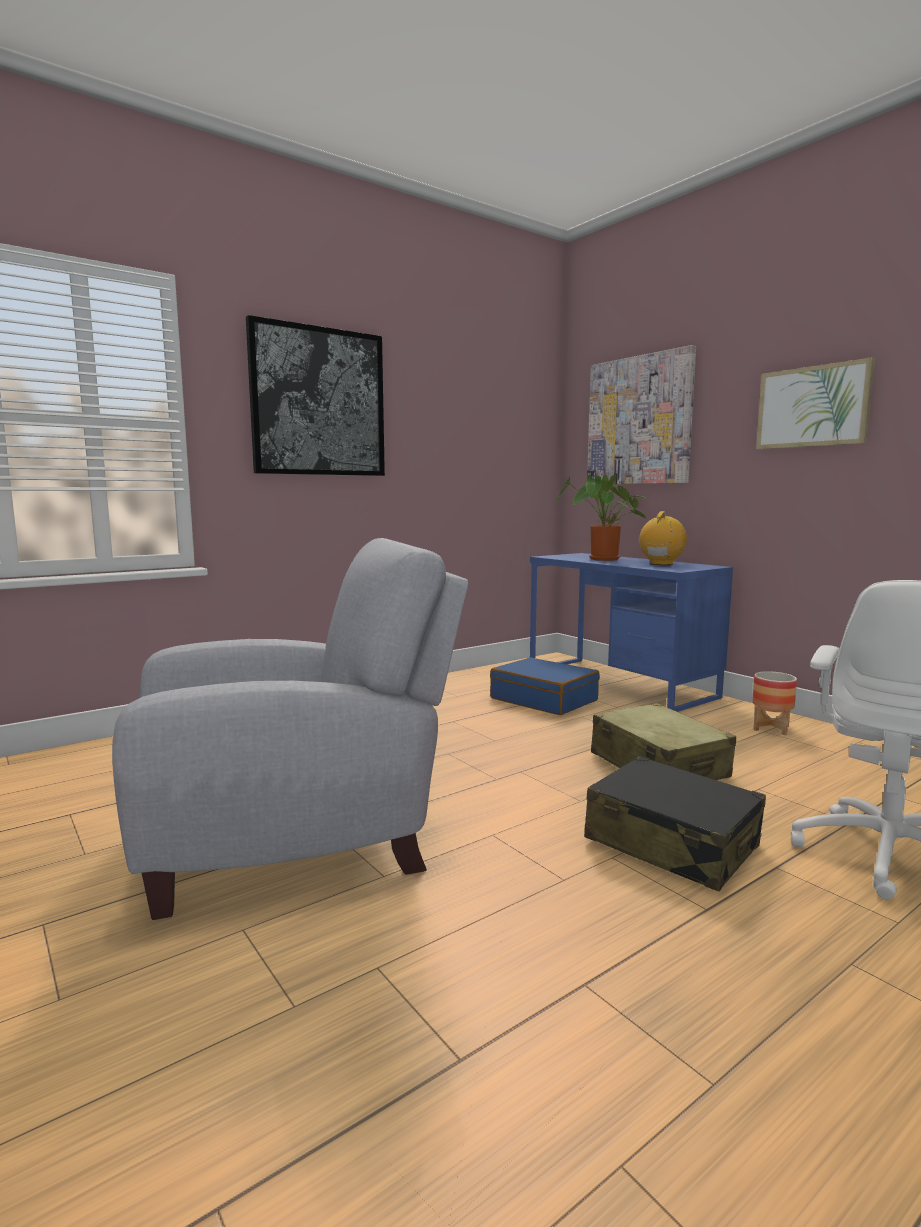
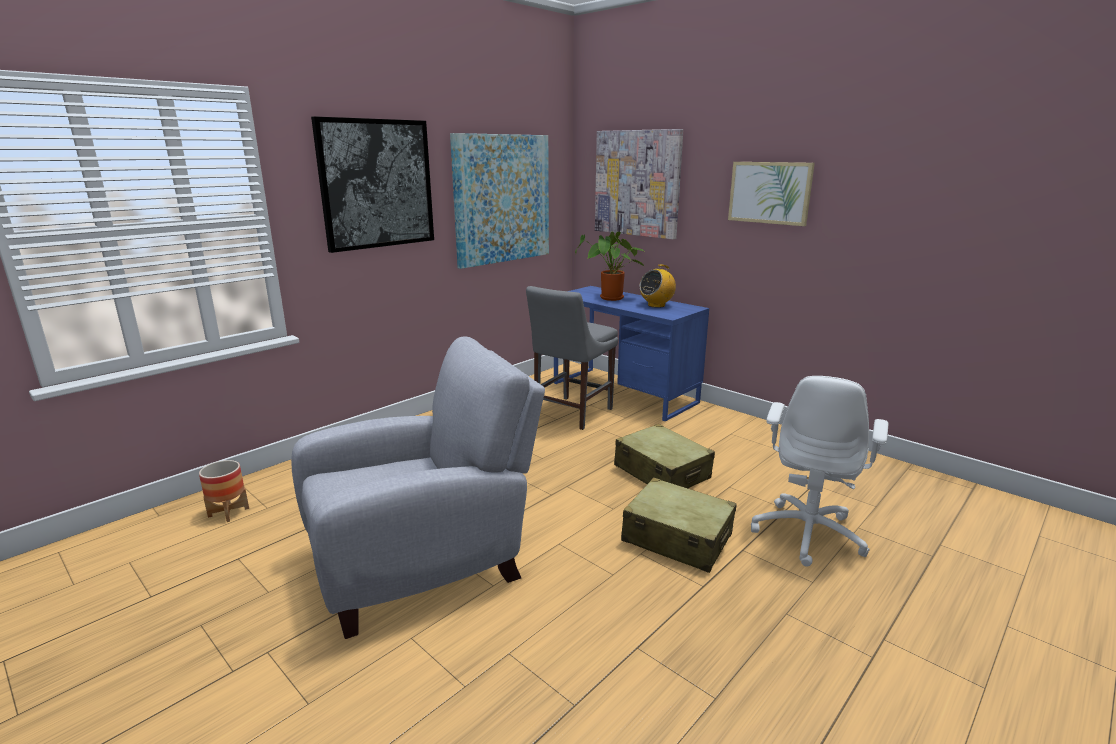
camera: 10 degrees left, 10 degrees up
(473, 440) = (502, 199): none -> picture
(544, 699) = (571, 414): blue suitcase -> grey chair
(661, 564) = (656, 305): radio -> radio turned 150 degrees counterclockwise
(671, 843) = (677, 538): black suitcase -> beige suitcase
(771, 728) = (735, 430): planter -> planter (229, 512)

